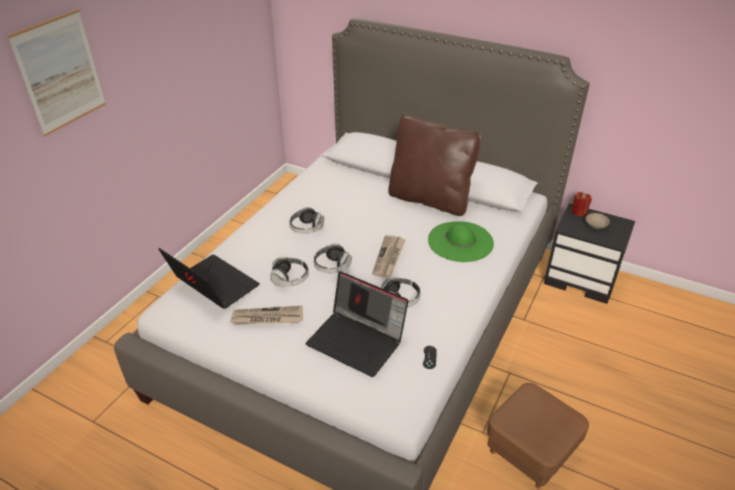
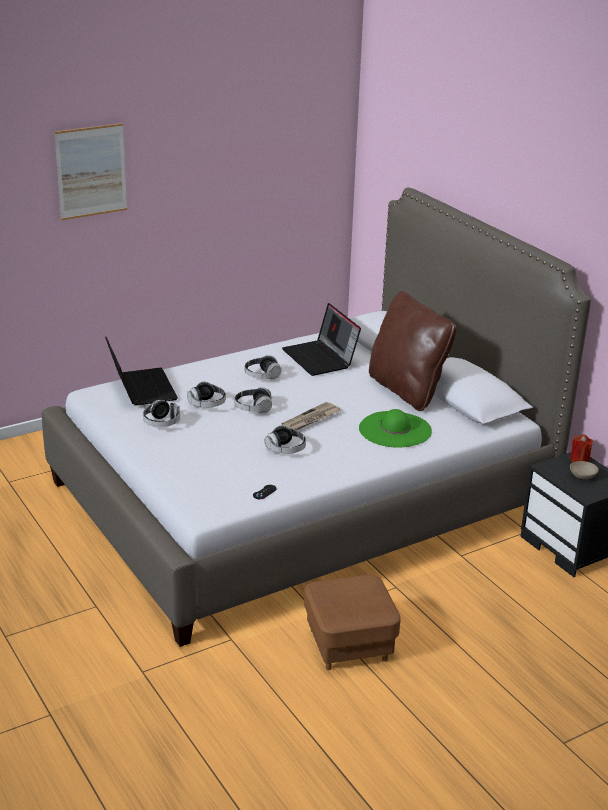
camera: 30 degrees right, 10 degrees down
(267, 318) = (162, 423): newspaper -> headphones
(358, 341) = (217, 461): laptop -> laptop (321, 358)

